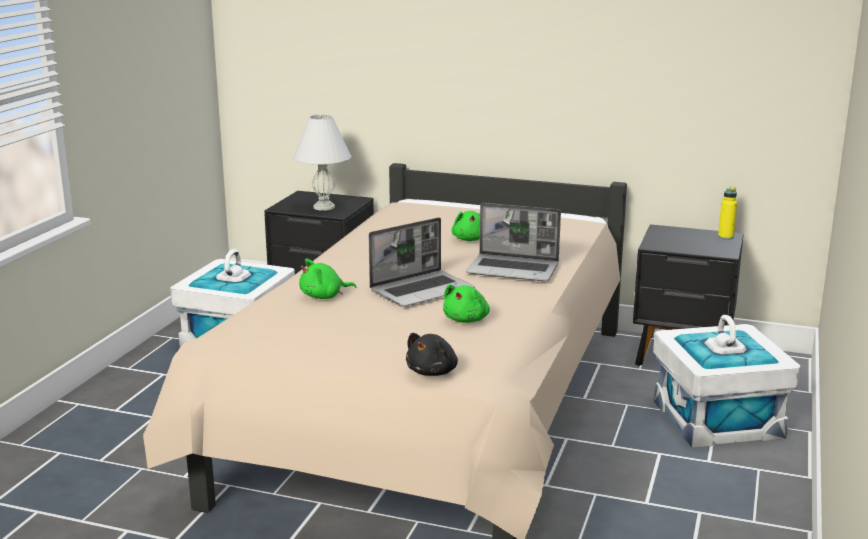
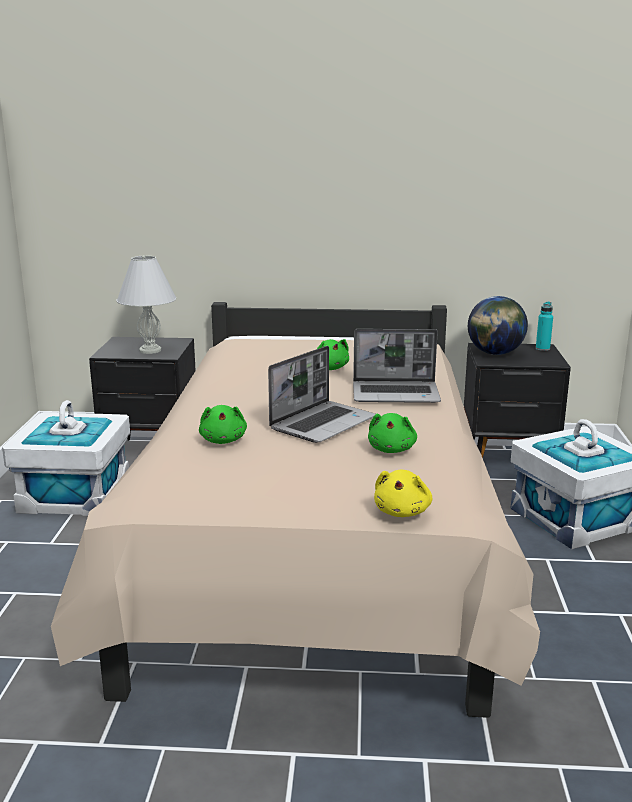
camera: 15 degrees left, 0 degrees up
(324, 296) = (223, 440): green plush toy -> green plush toy turned 60 degrees counterclockwise
(433, 372) = (402, 511): black plush toy -> yellow plush toy
(668, 238) = (495, 353): none -> globe
(725, 237) = (542, 349): yellow bottle -> turquoise bottle

